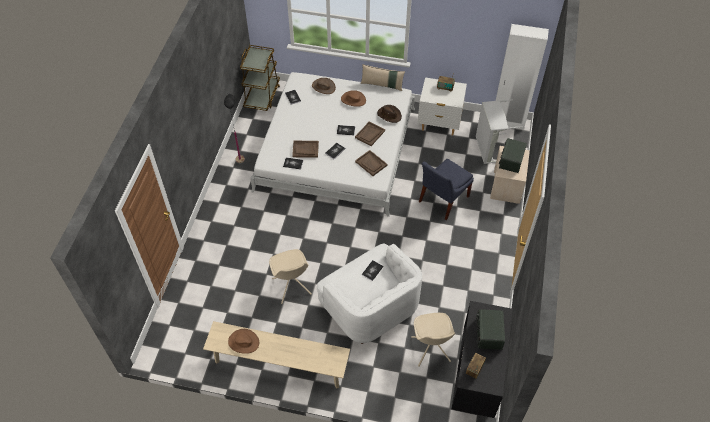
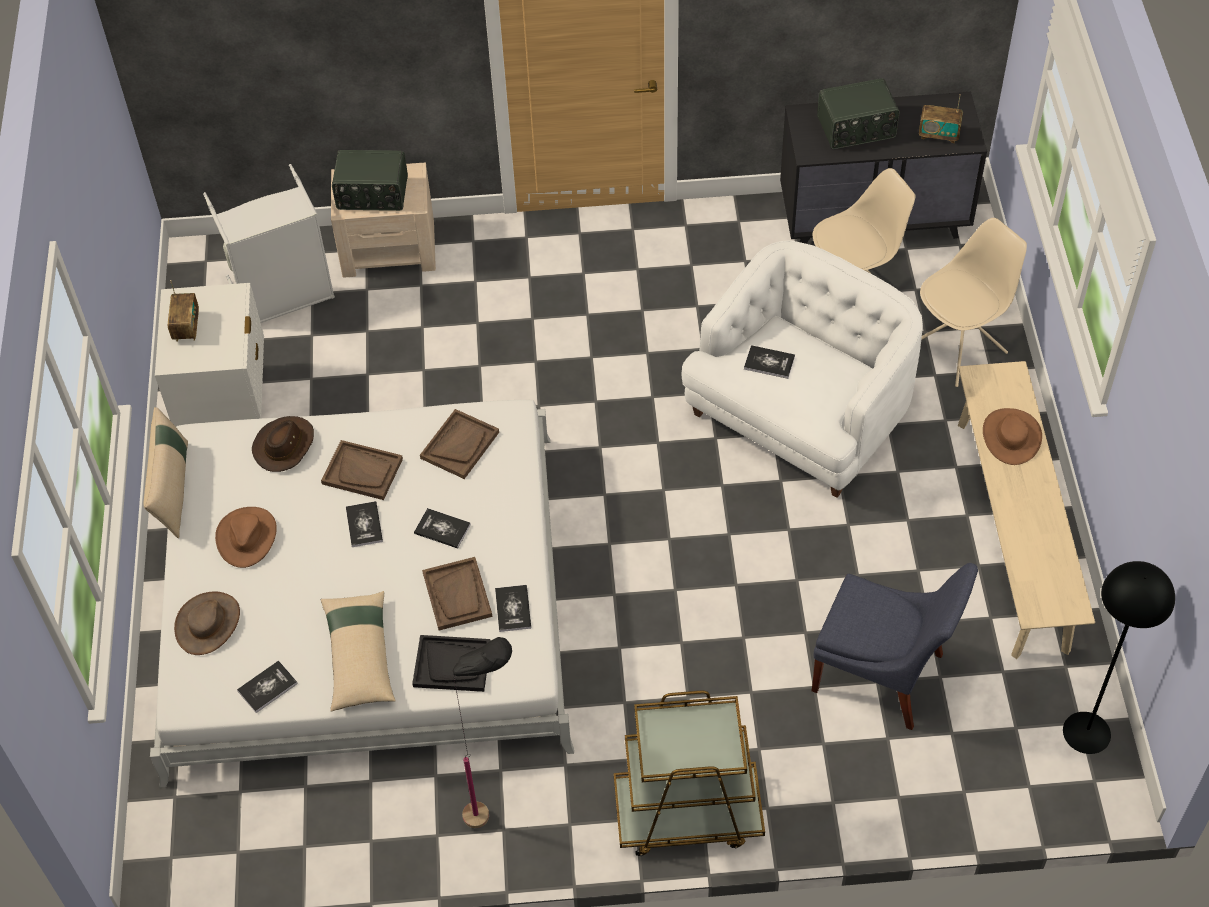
camera: 105 degrees left, 0 degrees up
(180, 354) = (1087, 732): none -> black floor lamp
(243, 342) = (1040, 551): brown hat -> brown hat (1011, 437)
(262, 96) = (204, 853): brown cart -> brown cart (687, 813)
(278, 143) = (452, 664): none -> black tray
(291, 287) = (818, 570): beige chair -> beige chair (959, 348)
(293, 120) = (359, 656): none -> beige pillow
(442, 200) = (468, 351): blue chair -> blue chair (883, 676)
(508, 122) = (186, 276): white wardrobe -> none

